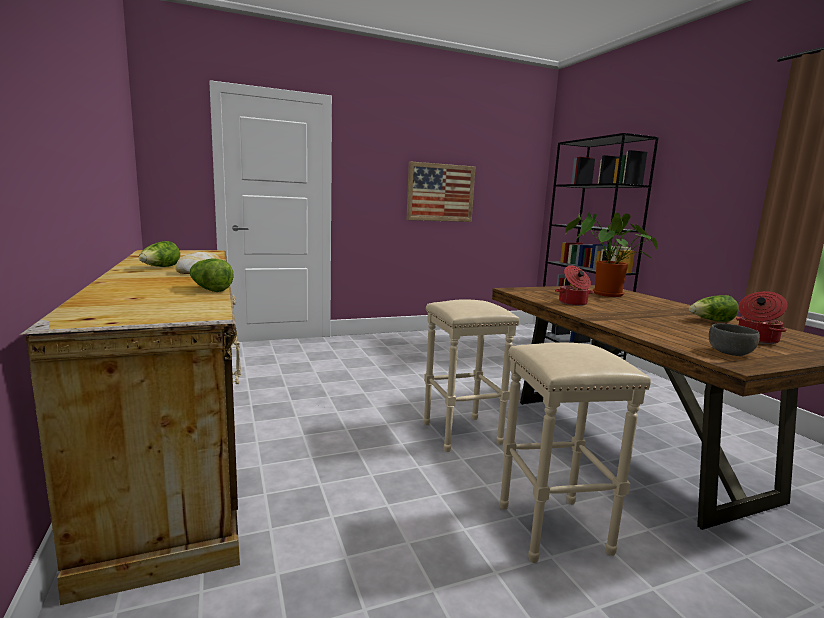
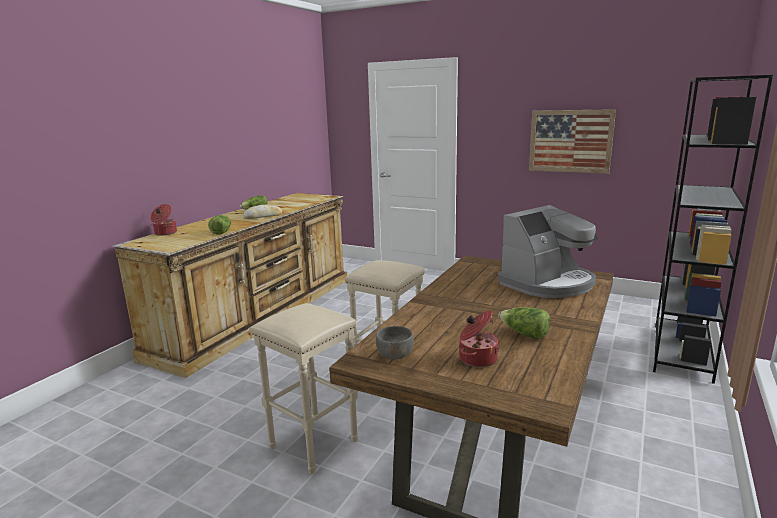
camera: 50 degrees right, 5 degrees up
(573, 303) = (468, 284): cooking pot -> cooking pot (165, 233)
(604, 294) = (548, 283): potted plant -> coffee machine

